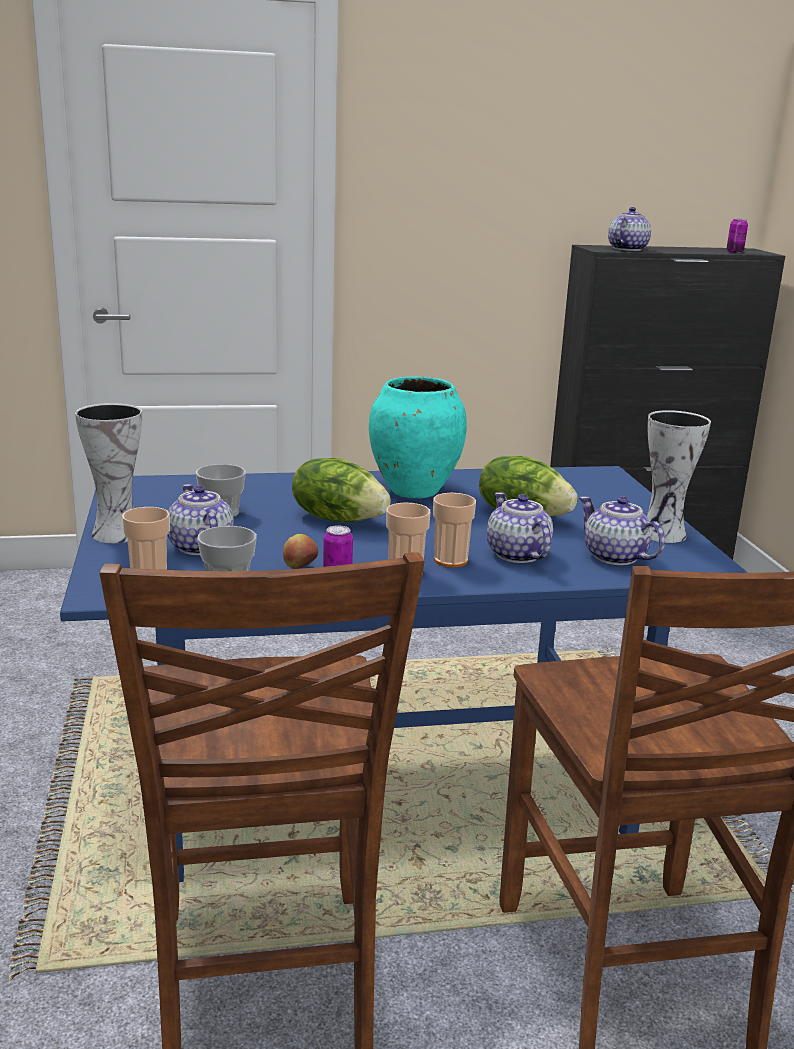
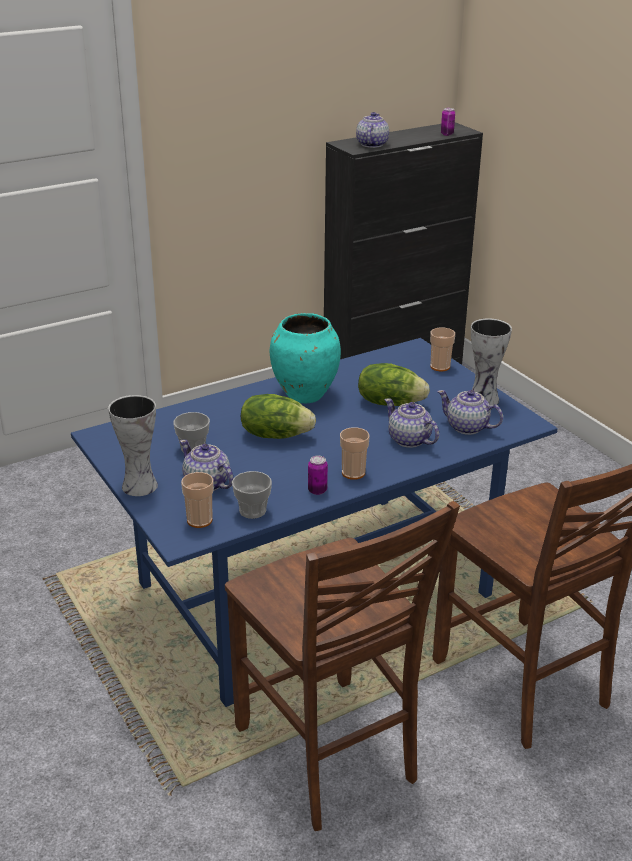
camera: 20 degrees left, 10 degrees up
(300, 568) = (286, 486): apple -> none
(450, 560) = (373, 455): cup -> cup (440, 366)

